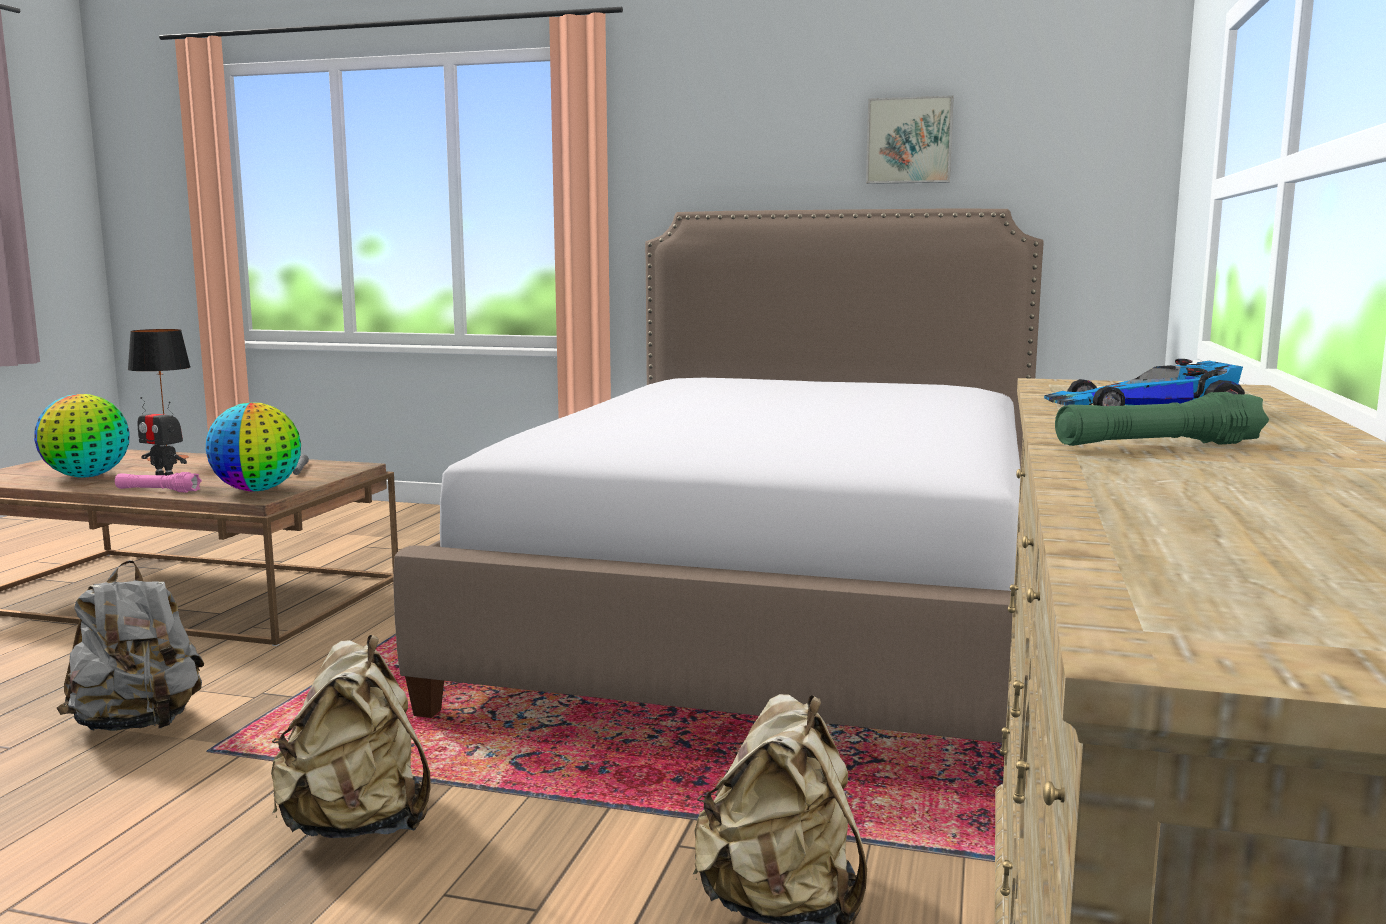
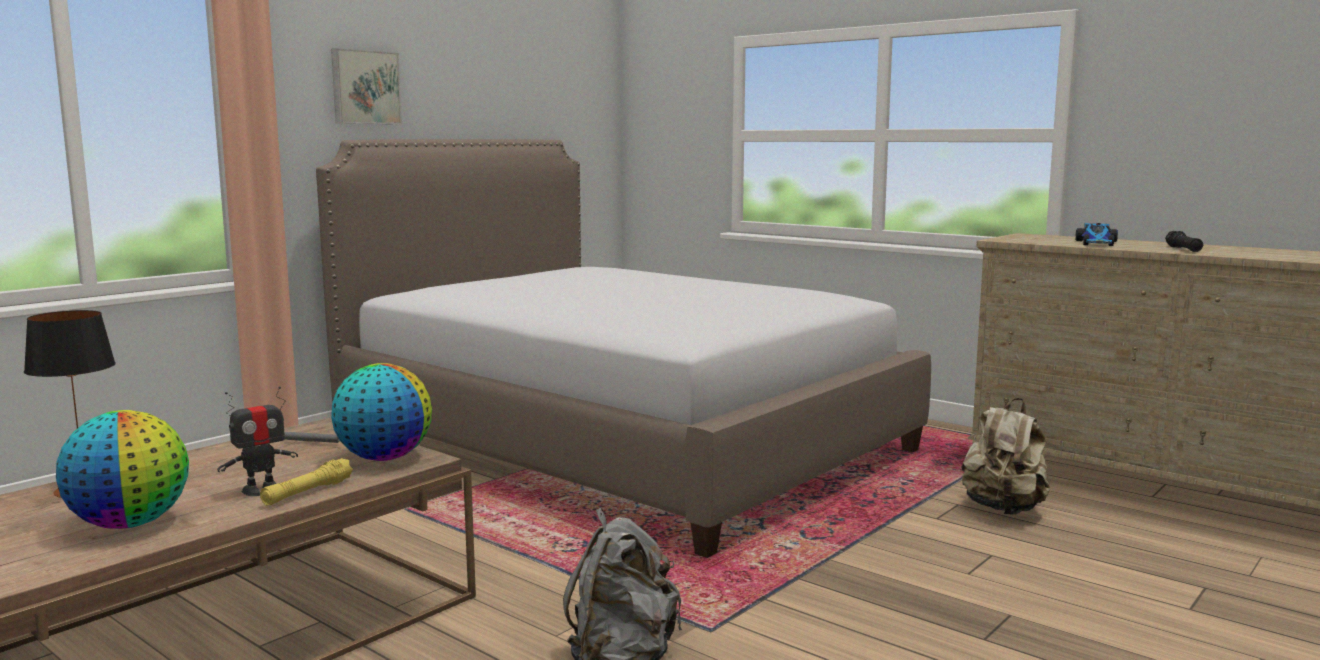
camera: 65 degrees left, 0 degrees up
(158, 491) = (307, 492): pink flashlight -> yellow flashlight
(357, 825) = (871, 588): beige backpack -> none
(909, 141) = (490, 86): picture -> picture (365, 87)
(1157, 445) = (1183, 249): green flashlight -> black flashlight

